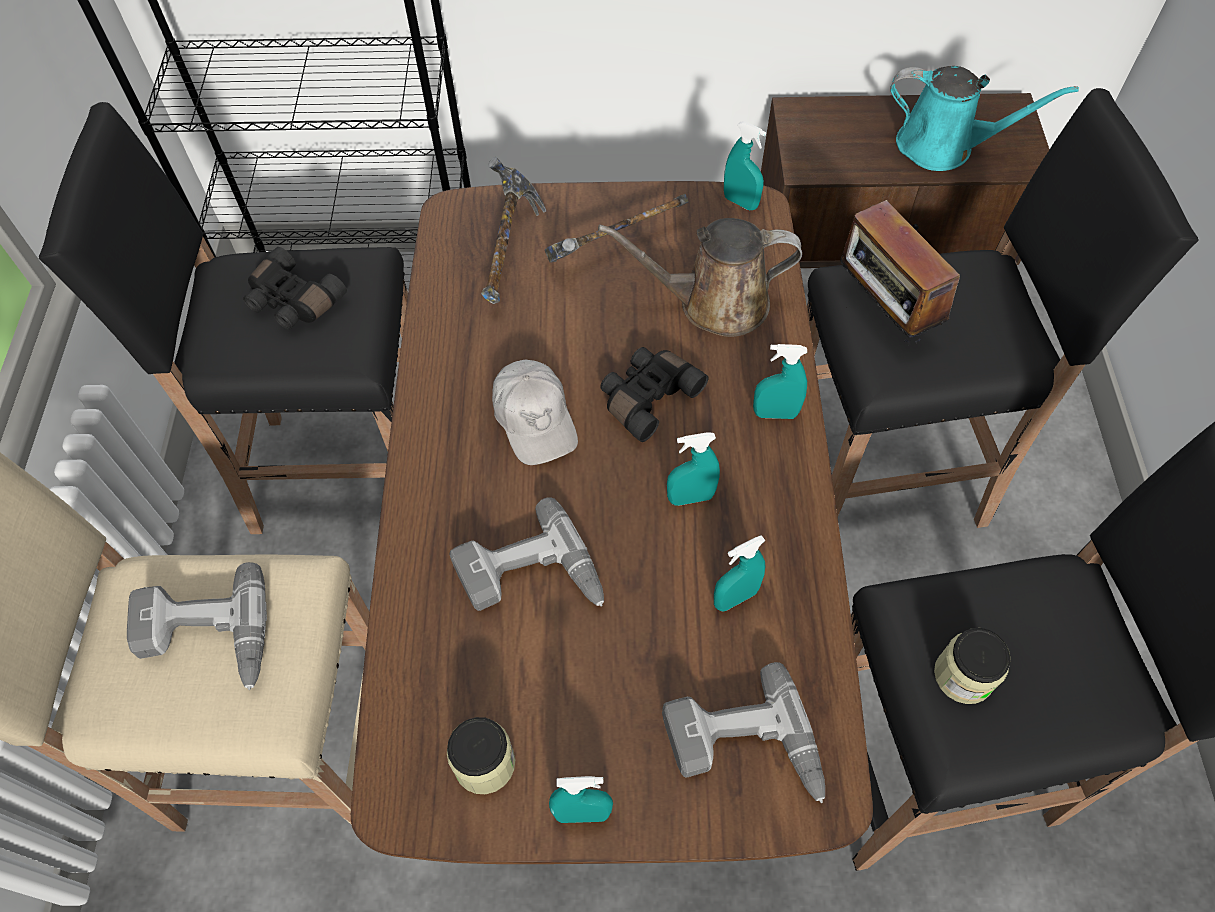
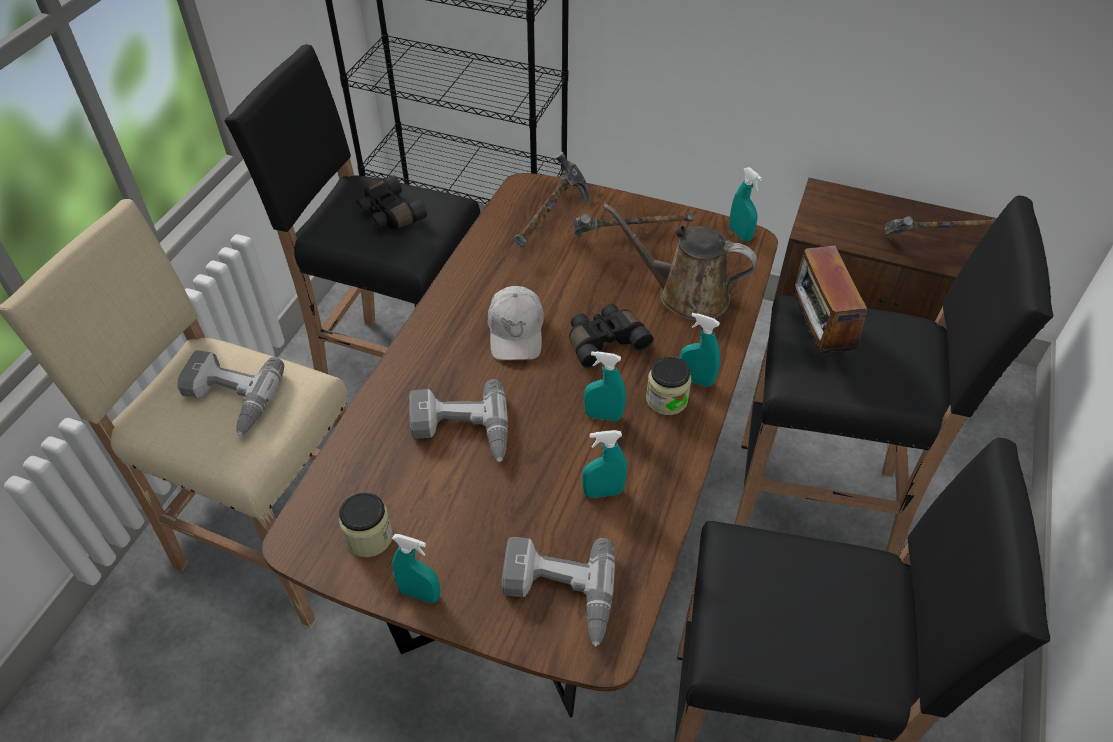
camera: 20 degrees right, 10 degrees down
(943, 146) = (933, 244): turquoise watering can -> hammer
(963, 676) = (756, 605): jar -> jar (666, 399)

